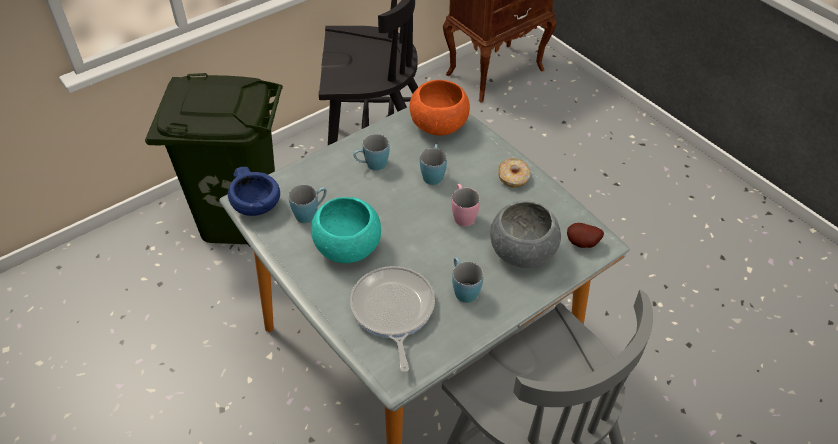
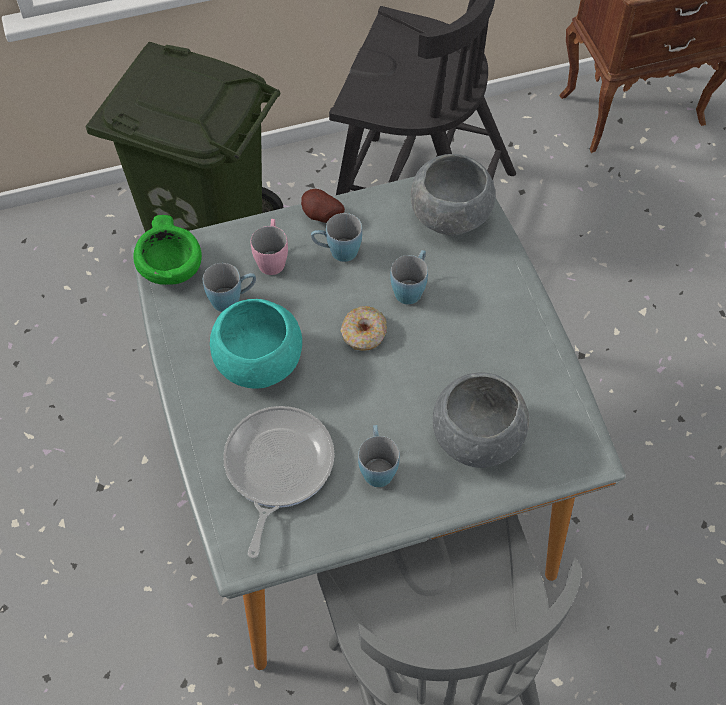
camera: 20 degrees right, 10 degrees up
(257, 205) = (172, 269): blue bowl -> green bowl
(439, 125) = (451, 215): orange bowl -> grey bowl
(462, 214) = (423, 359): pink mug -> pink mug (272, 258)
(513, 177) = (515, 324): donut -> donut (364, 334)
(582, 244) = (562, 451): potato -> potato (321, 217)

